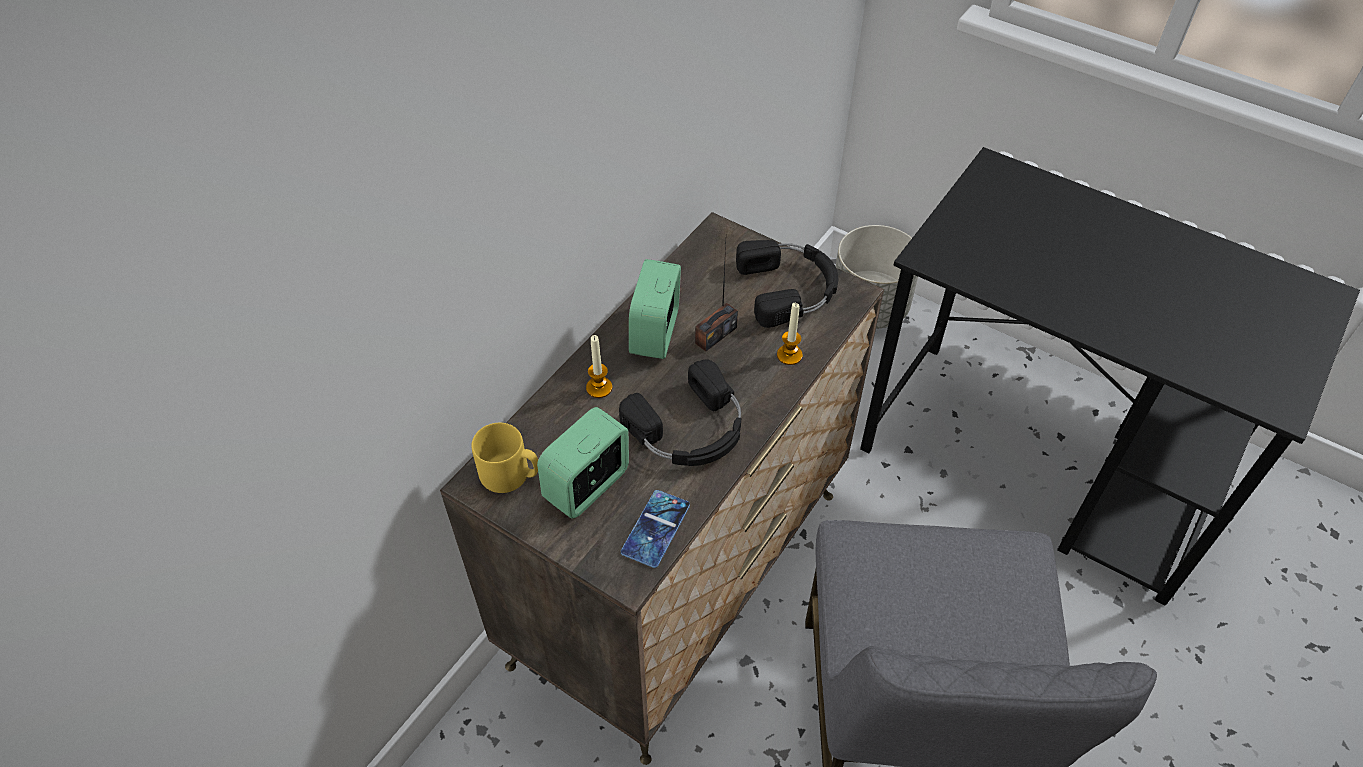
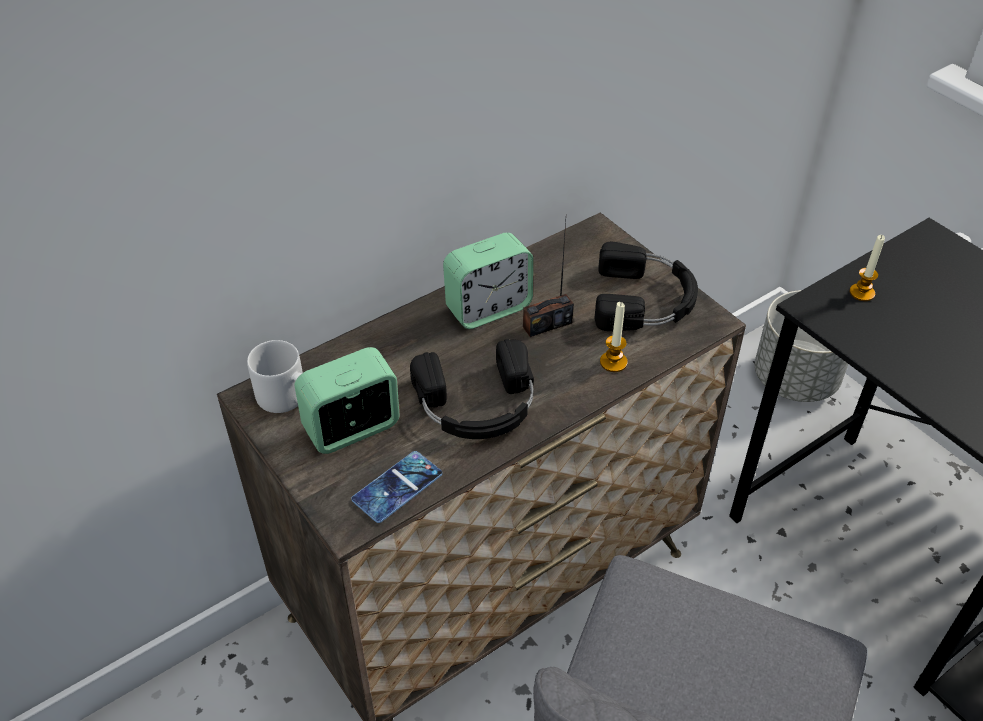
camera: 20 degrees right, 5 degrees down
(510, 475) = (286, 398): yellow mug -> grey mug
(599, 388) = (409, 343): candle -> candle (862, 293)
(655, 333) = (488, 308): alarm clock -> alarm clock turned 150 degrees counterclockwise

